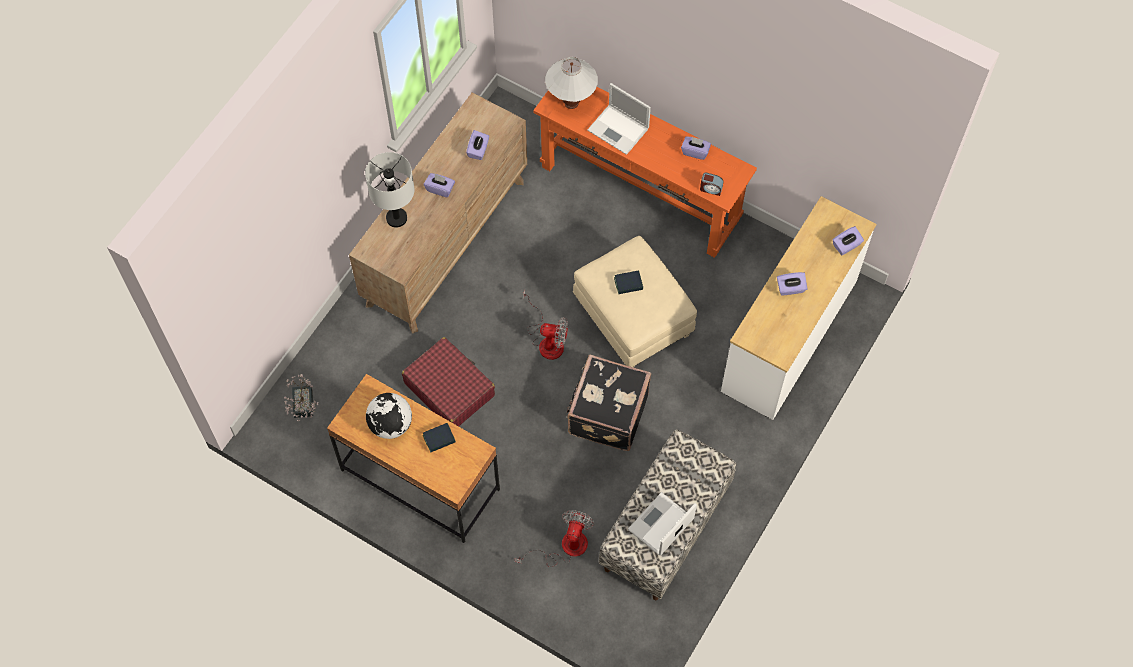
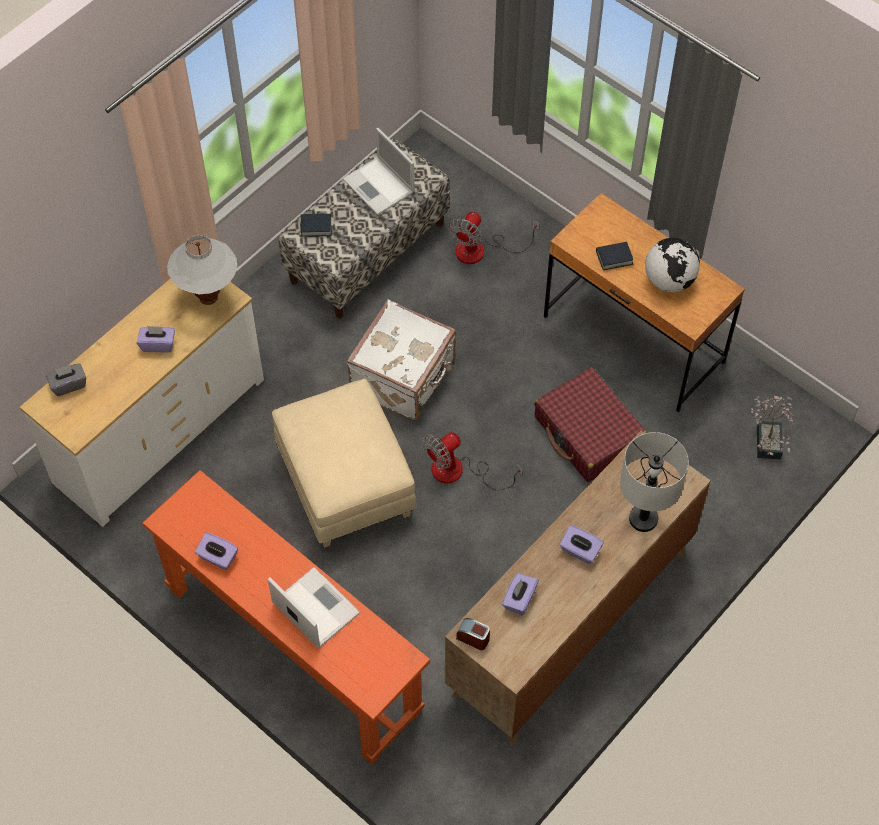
camera: 170 degrees left, 5 degrees down
(547, 340) = (459, 472): fan -> fan turned 60 degrees counterclockwise
(571, 103) = (373, 659): white table lamp -> white table lamp (208, 297)
(606, 413) = (404, 377): black suitcase -> white suitcase
(628, 284) = (349, 444): book -> book (316, 227)
(660, 525) = (379, 186): laptop -> laptop turned 90 degrees clockwise
(711, 188) = (213, 502): alarm clock -> alarm clock (473, 638)
(846, 246) = (68, 385): purple tissue box -> grey tissue box

